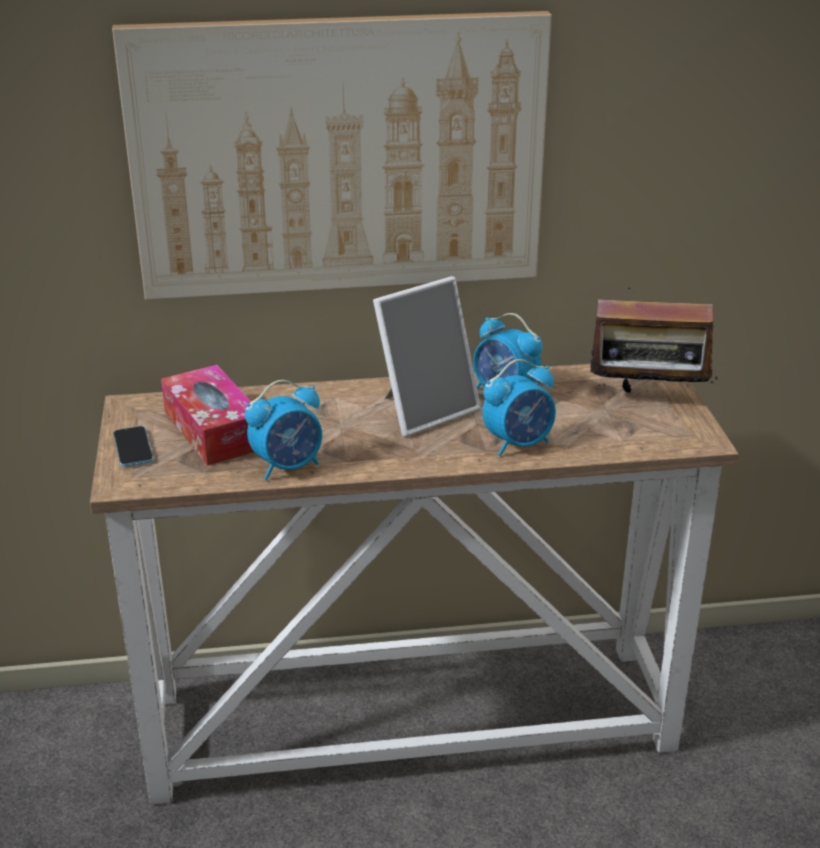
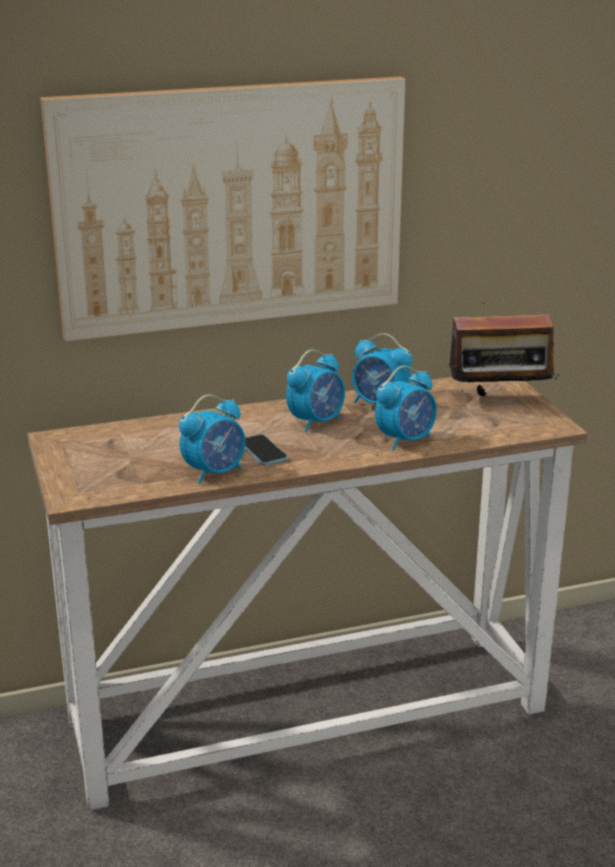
camera: 10 degrees left, 5 degrees down
(133, 448) = (71, 470): phone -> phone (263, 451)
(213, 430) = (137, 451): tissue box -> none
(424, 410) = (316, 422): picture frame -> alarm clock

